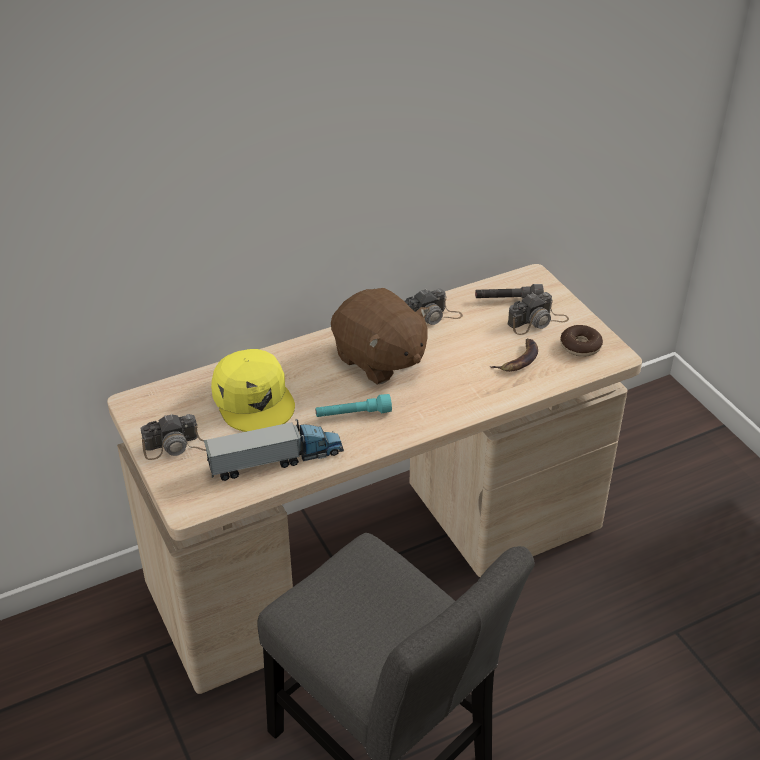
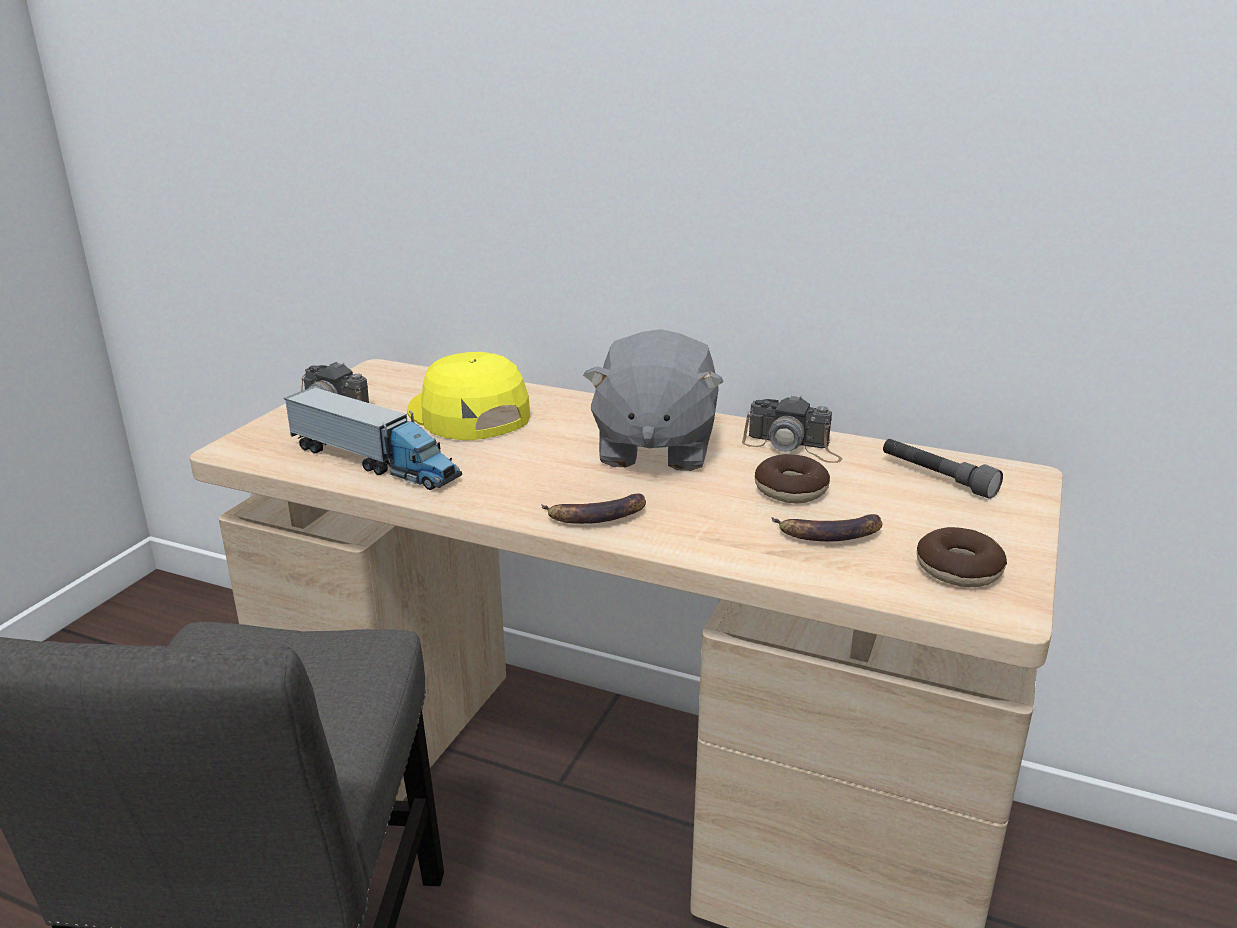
camera: 50 degrees right, 15 degrees down
(254, 399) = (467, 414): yellow cap -> yellow cap turned 120 degrees clockwise
(353, 414) = (524, 472): turquoise flashlight -> none
(379, 360) = (653, 448): brown plush toy -> grey plush toy
(426, 415) = (596, 515): none -> banana
(470, 345) = (791, 490): none -> donut
(537, 321) = (939, 515): camera -> none

